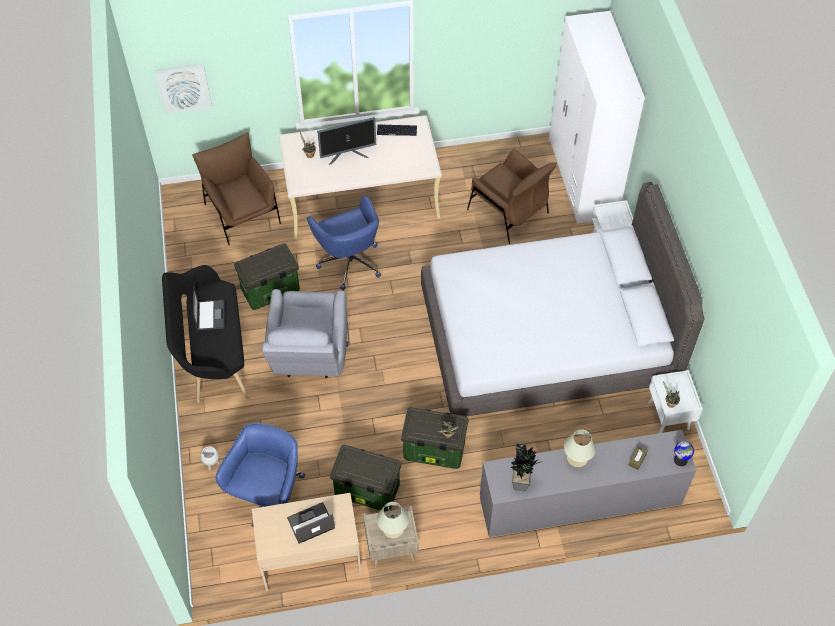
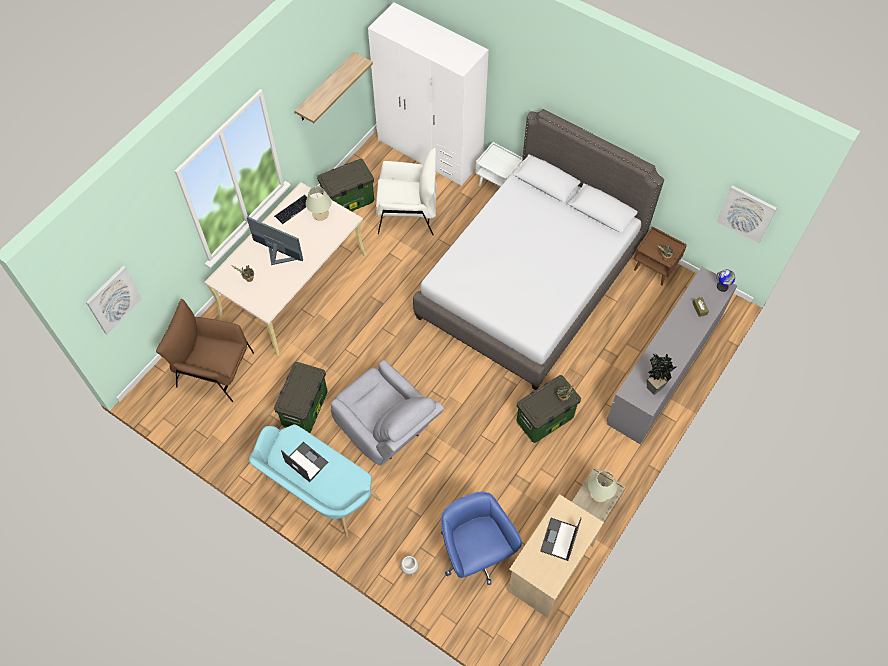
camera: 45 degrees left, 5 degrees up
(213, 355) = (318, 493): black bench -> turquoise bench
(348, 155) = (278, 256): monitor -> monitor turned 90 degrees counterclockwise
(349, 261) = (338, 338): blue office chair -> none
(366, 491) = (533, 487): storage box -> storage box (348, 202)
(497, 47) = (325, 88): none -> shelf
(508, 212) = (408, 213): brown armchair -> white armchair
(577, 458) = (666, 340): beige table lamp -> beige table lamp (320, 214)
(669, 416) = (654, 268): white nightstand -> brown nightstand
(743, 402) = (746, 213): none -> picture

